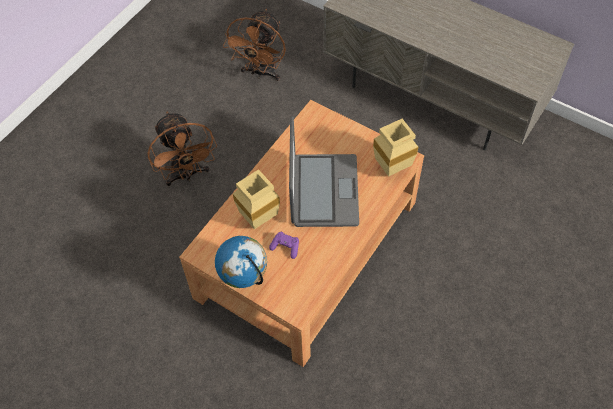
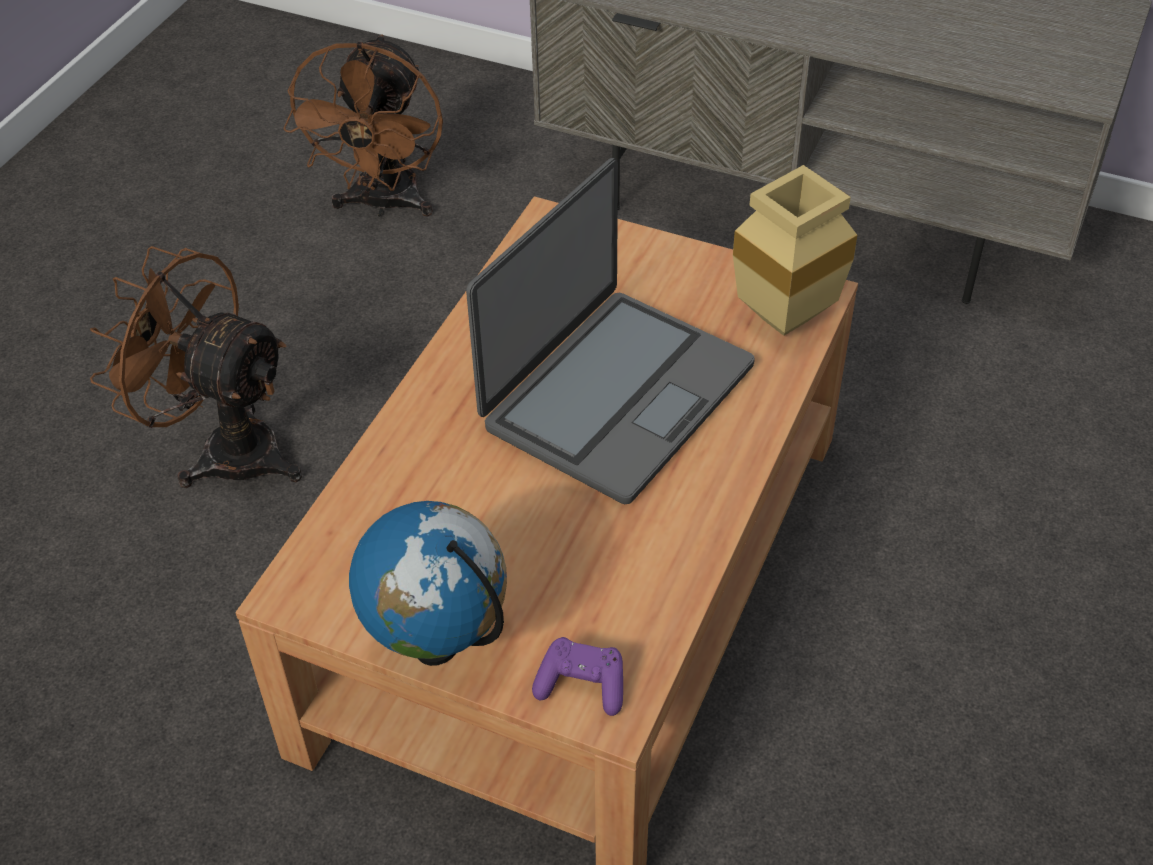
camera: 10 degrees left, 10 degrees down
(187, 175) = (225, 449): brown fan -> brown fan turned 150 degrees clockwise
(259, 217) = (453, 479): beige vase -> none
(285, 247) = (542, 545): purple game controller -> purple game controller (582, 685)
(323, 191) = (615, 395): laptop -> laptop turned 45 degrees clockwise

